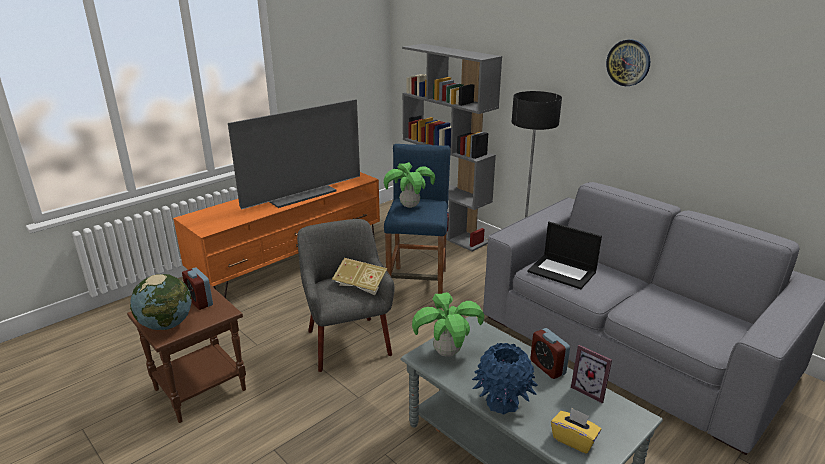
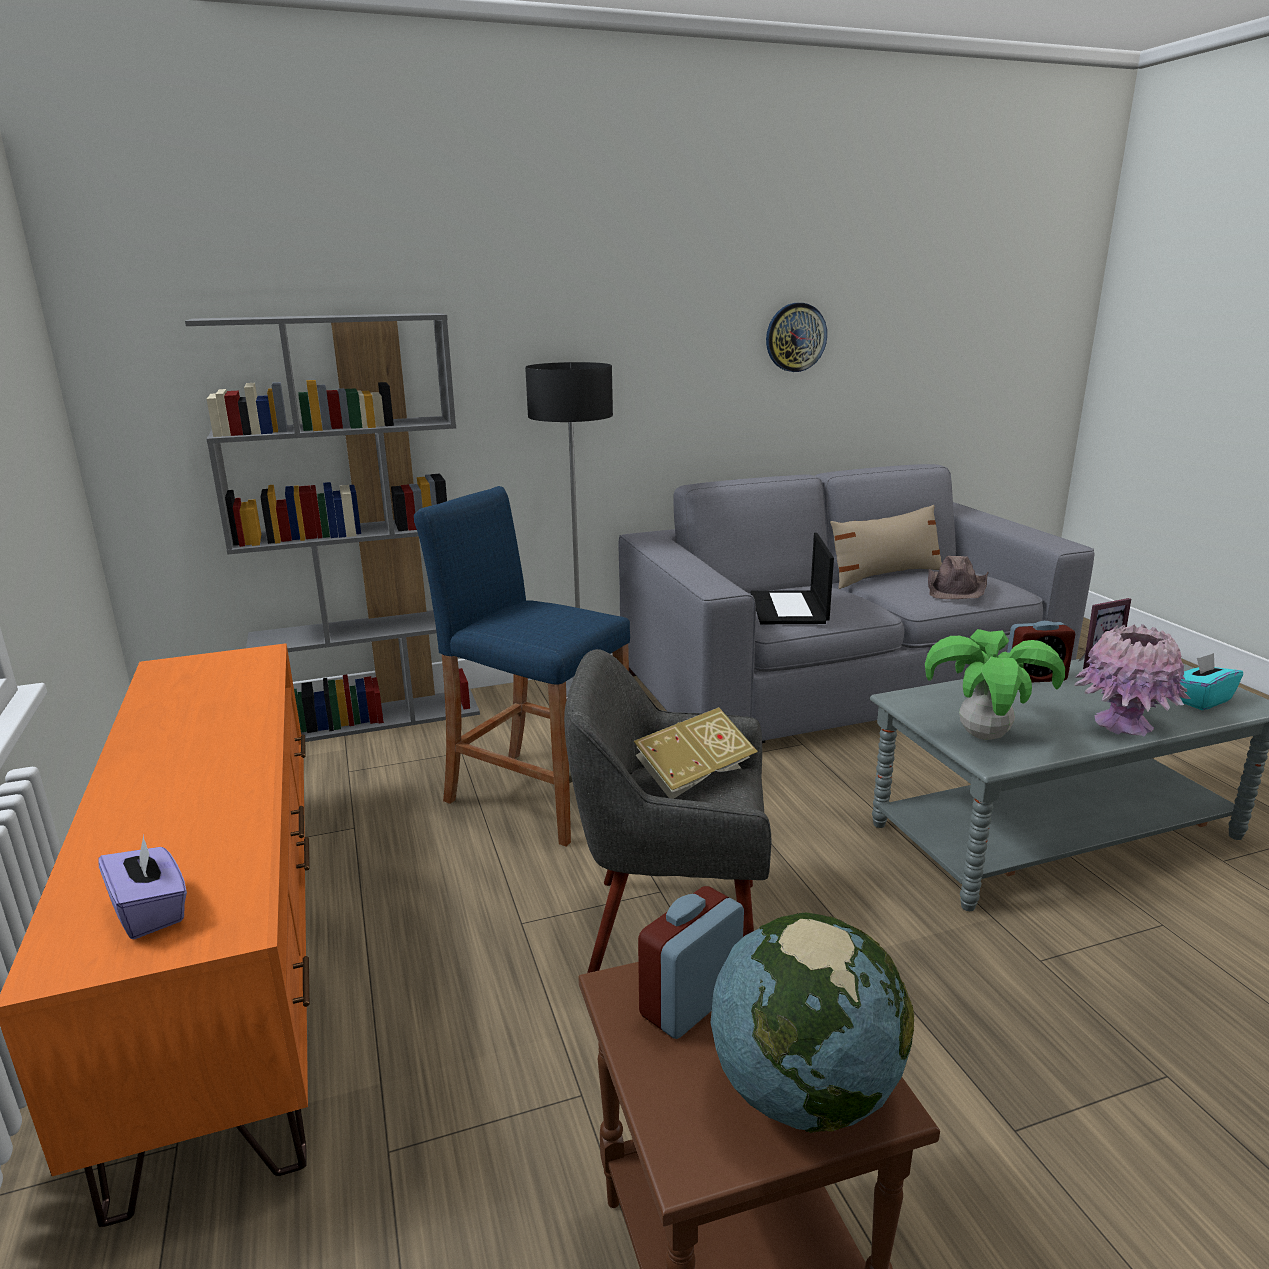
camera: 65 degrees left, 5 degrees down
(200, 301) = (691, 1001): alarm clock -> alarm clock turned 150 degrees clockwise
(210, 219) = (151, 911): none -> purple tissue box
(300, 194) = (214, 738): television -> none
(410, 206) = (530, 621): potted plant -> none
(502, 402) = (1122, 724): blue vase -> pink vase
(563, 272) = (789, 608): laptop -> laptop turned 120 degrees clockwise
(574, 439) = (1201, 700): yellow tissue box -> turquoise tissue box
(628, 62) = (677, 287): wall clock -> wall clock (795, 337)
(680, 324) = (957, 588): none -> brown hat
(683, 297) = (885, 576): none -> beige pillow

